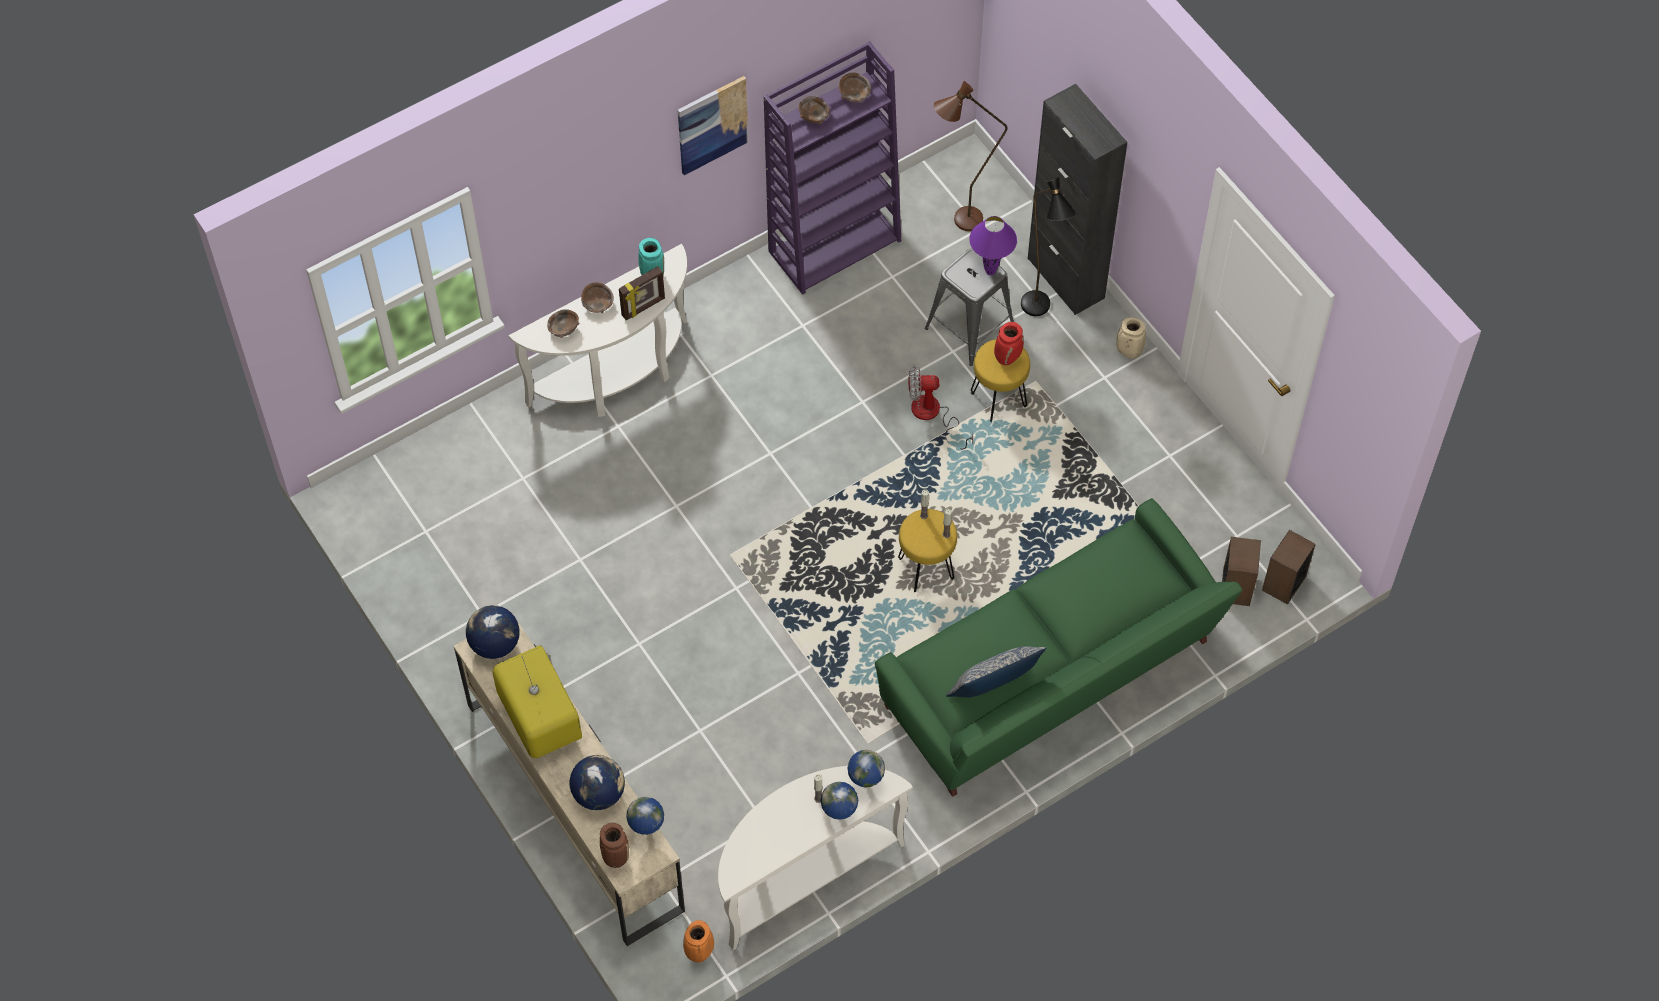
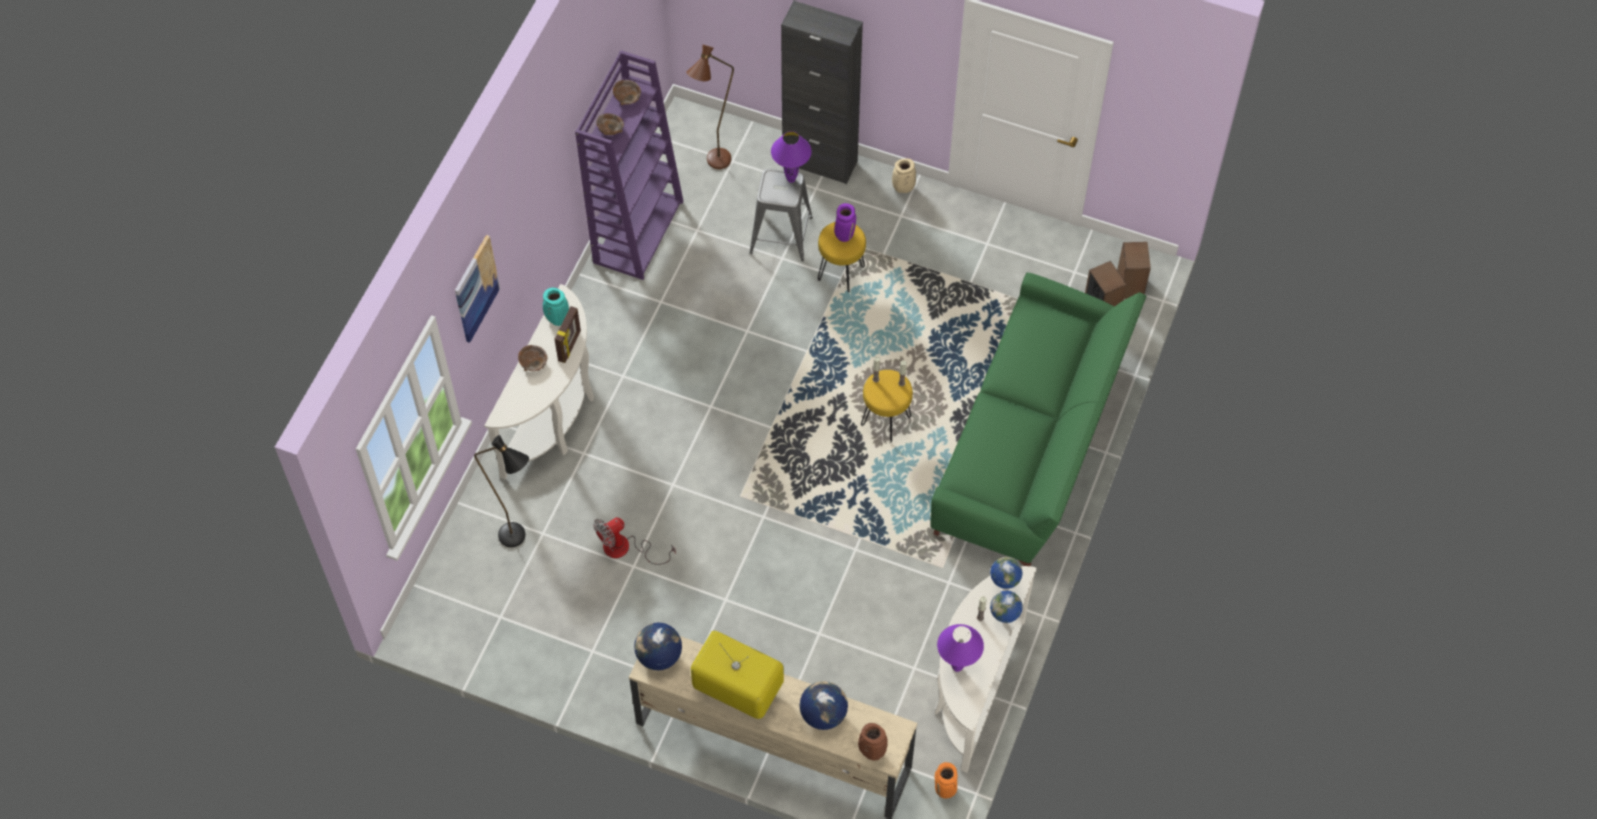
camera: 35 degrees left, 0 degrees up
(564, 328) = (523, 396): brown bowl -> none
(647, 831) = (879, 718): globe -> none
(712, 124) = (549, 174): picture -> picture (476, 288)
(757, 831) = (956, 667): none -> purple table lamp
(933, 415) = (804, 311): fan -> fan (626, 549)
(993, 691) = (1025, 470): pillow -> none
(1007, 357) = (844, 234): red vase -> purple vase
(1040, 313) = (821, 196): black floor lamp -> black floor lamp (520, 540)

